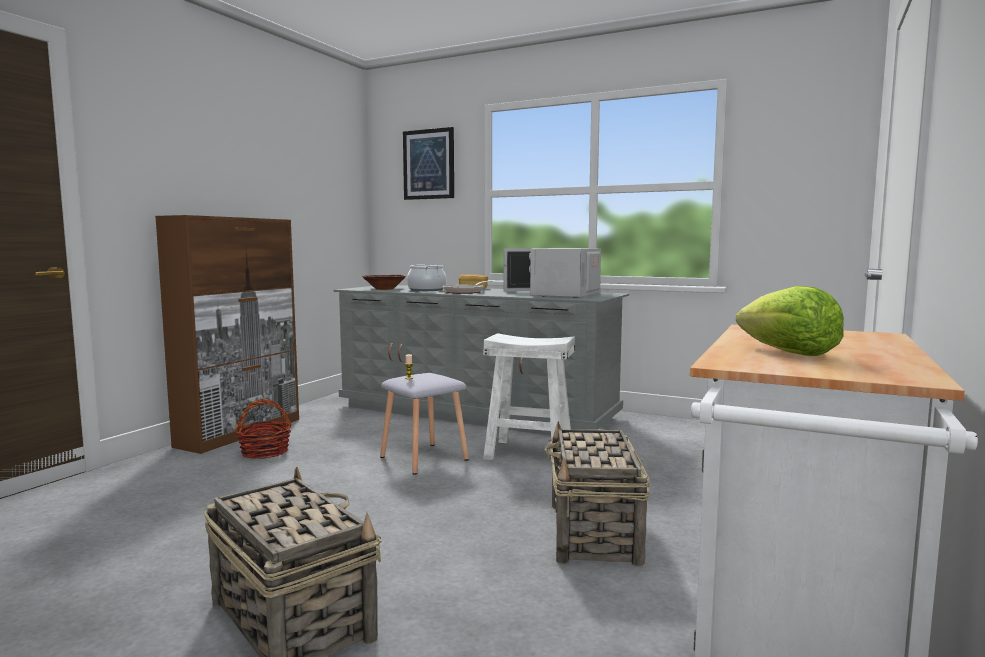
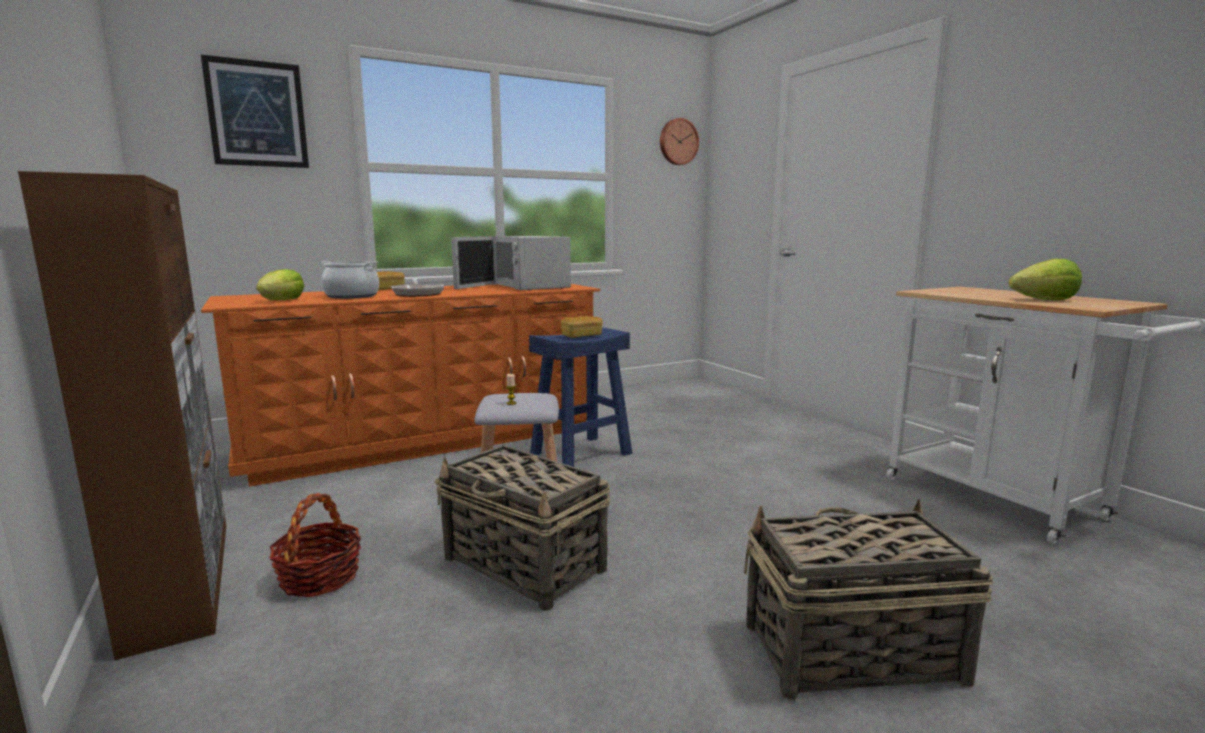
camera: 55 degrees left, 5 degrees up
(384, 289) = (282, 301): brown bowl -> lettuce
(475, 412) = (426, 439): grey dresser -> orange dresser
(528, 340) = (582, 336): none -> bread
(529, 453) = (581, 453): white stool -> blue stool
(593, 533) = (775, 484): basket -> basket (525, 565)
(823, 134) = (678, 142): none -> wall clock

